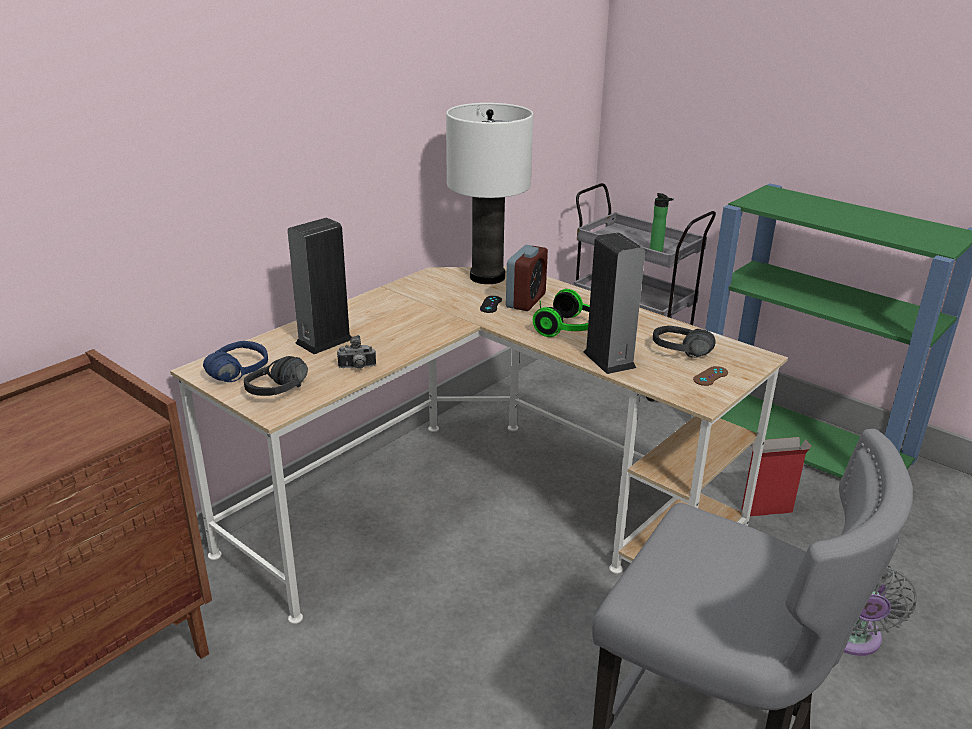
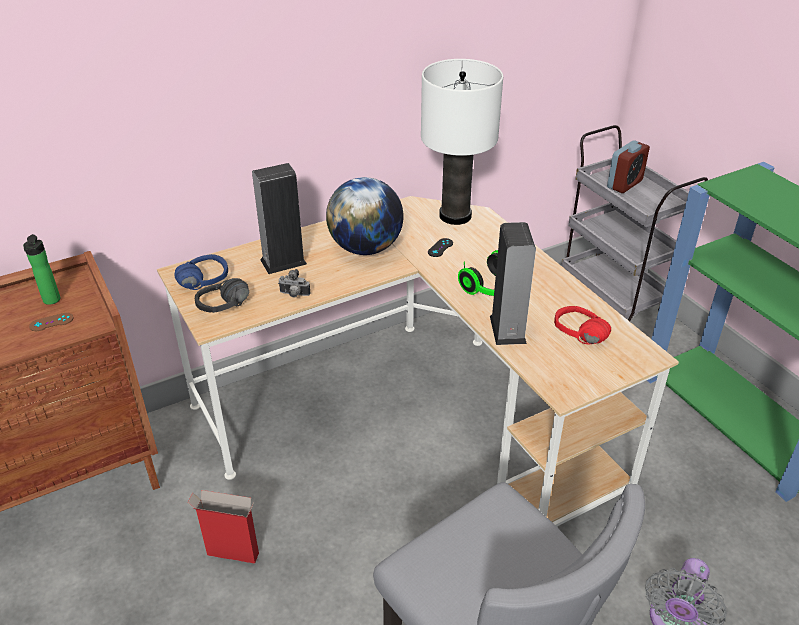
camera: 20 degrees right, 10 degrees up
(410, 316) = (366, 248): none -> globe
(525, 301) = (473, 249): alarm clock -> alarm clock (624, 184)
(657, 251) = (645, 205): bottle -> bottle (51, 301)
(680, 355) = (575, 338): black headphones -> red headphones
(710, 376) = (589, 367): brown game controller -> brown game controller (51, 322)
(765, 511) = (666, 479): cardboard box -> cardboard box (231, 554)

